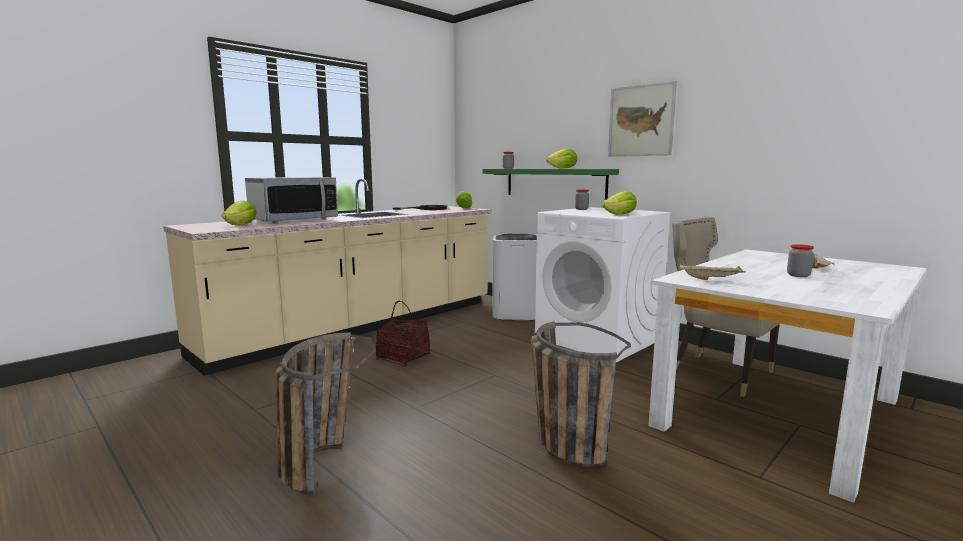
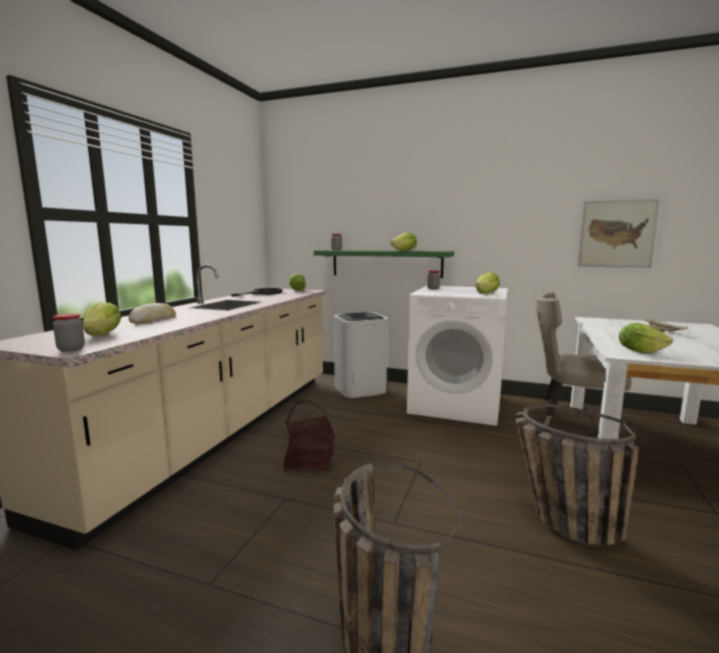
camera: 25 degrees left, 0 degrees up
(294, 220) = (153, 320): microwave -> bread
(641, 121) = (475, 209): picture -> picture (616, 234)
(710, 279) = (639, 351): beige tray -> lettuce
(798, 275) = (674, 340): jar -> jar (71, 349)

